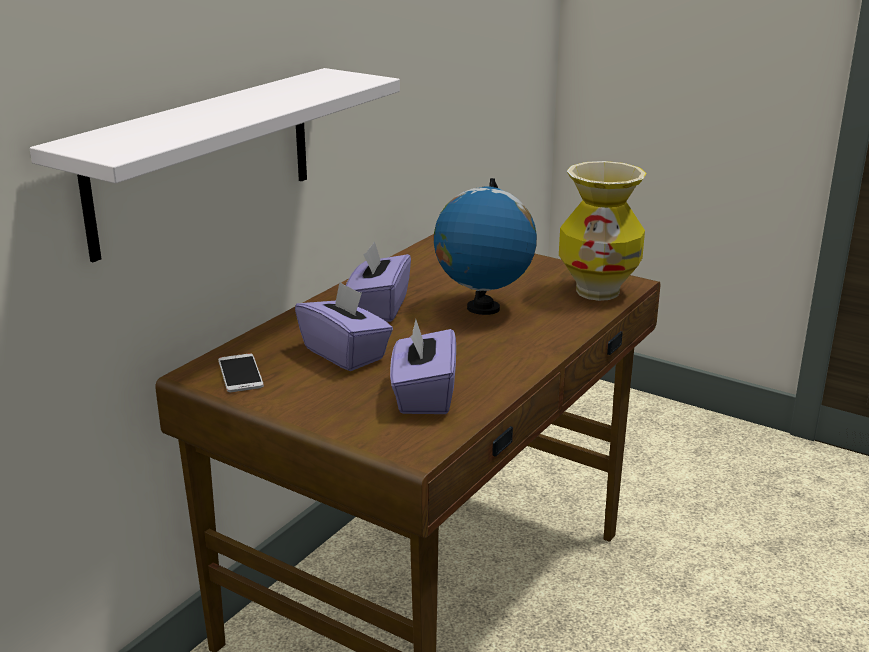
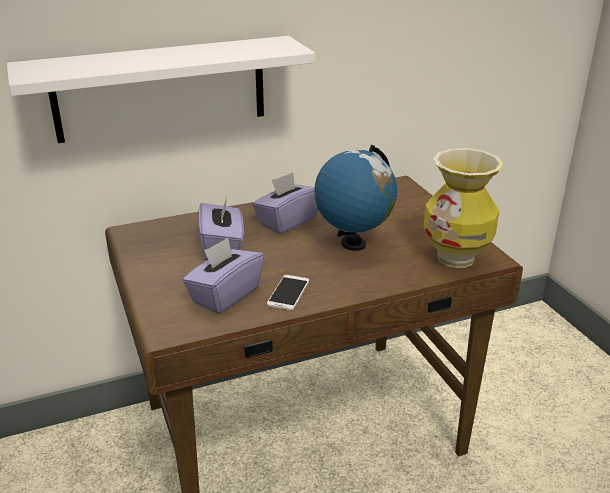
camera: 35 degrees right, 5 degrees up
(240, 373) = (149, 239): phone -> phone (288, 293)

